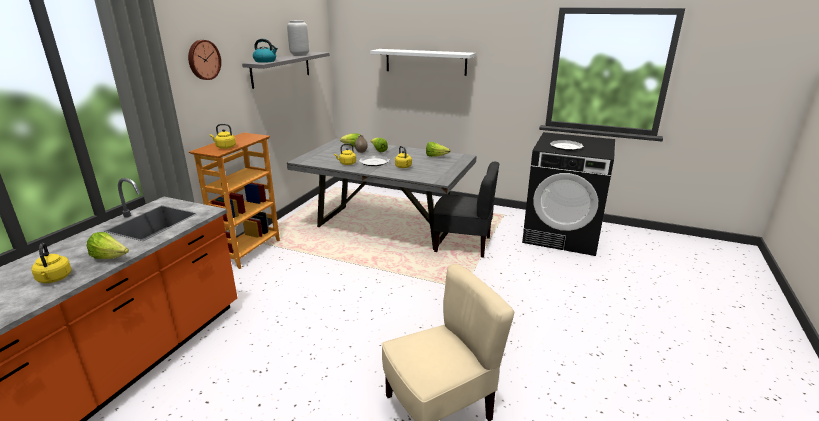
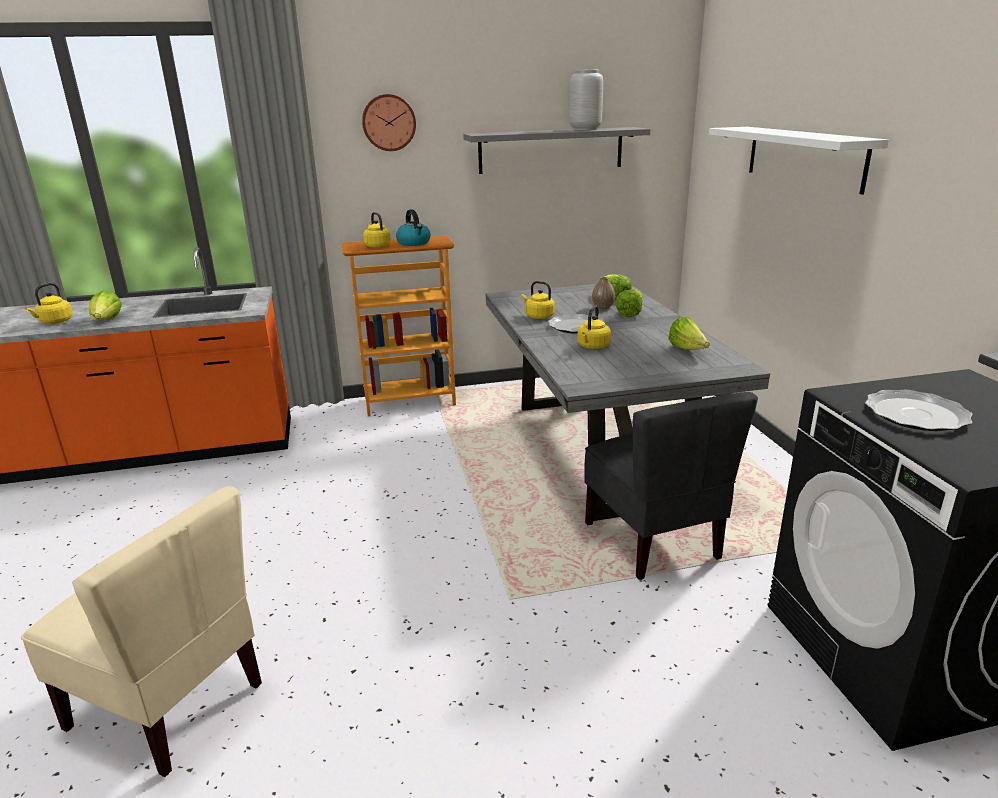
camera: 55 degrees right, 0 degrees up
(265, 61) = (496, 133): kettle -> kettle (414, 243)

